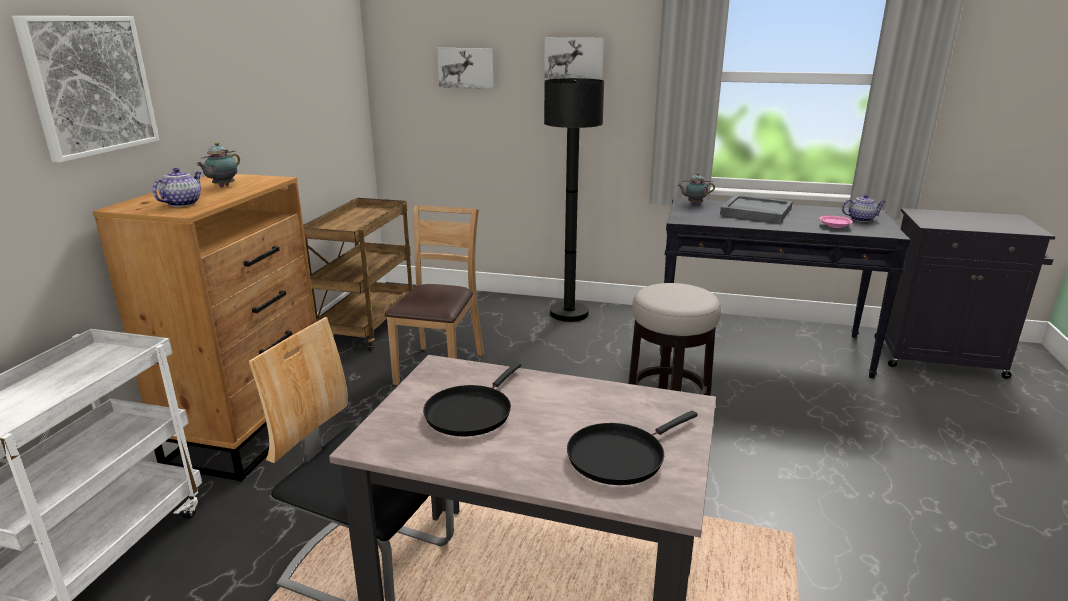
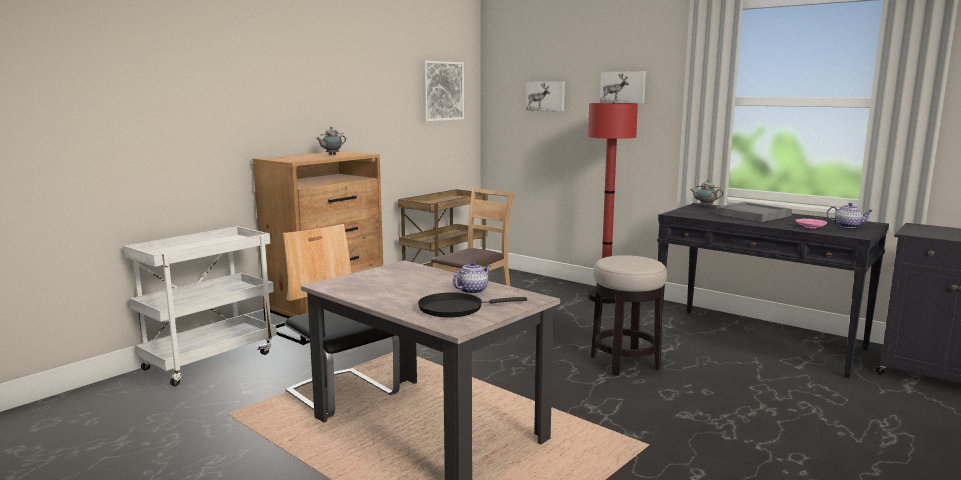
camera: 25 degrees right, 10 degrees down
(90, 85) = (265, 88): picture -> picture (442, 91)
(183, 203) = (299, 158): teapot -> teapot (472, 290)
(471, 412) = (395, 282): black frying pan -> none
(569, 313) = (605, 298): black floor lamp -> red floor lamp

